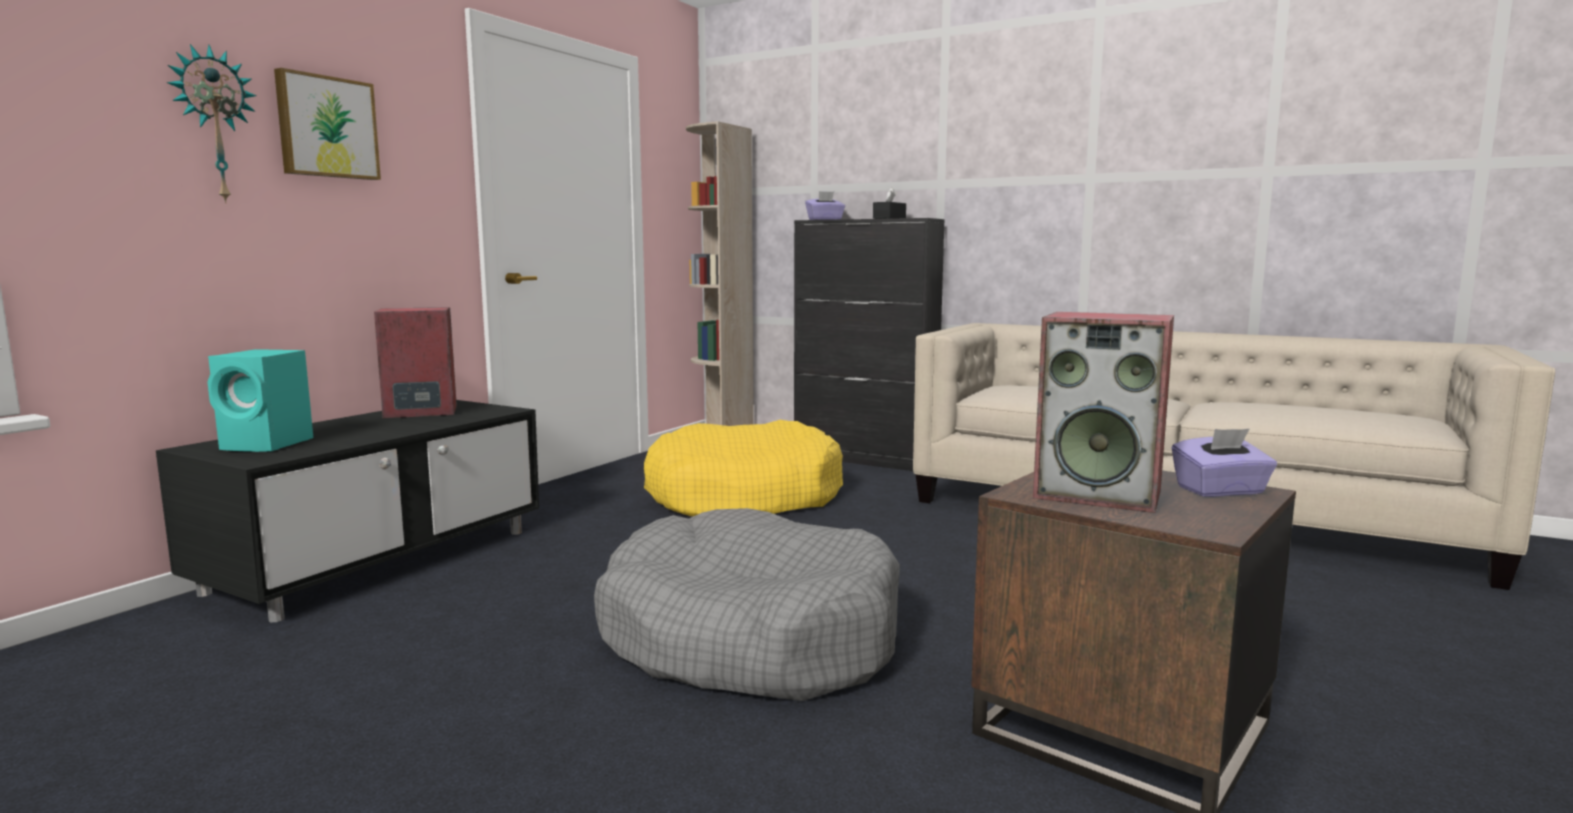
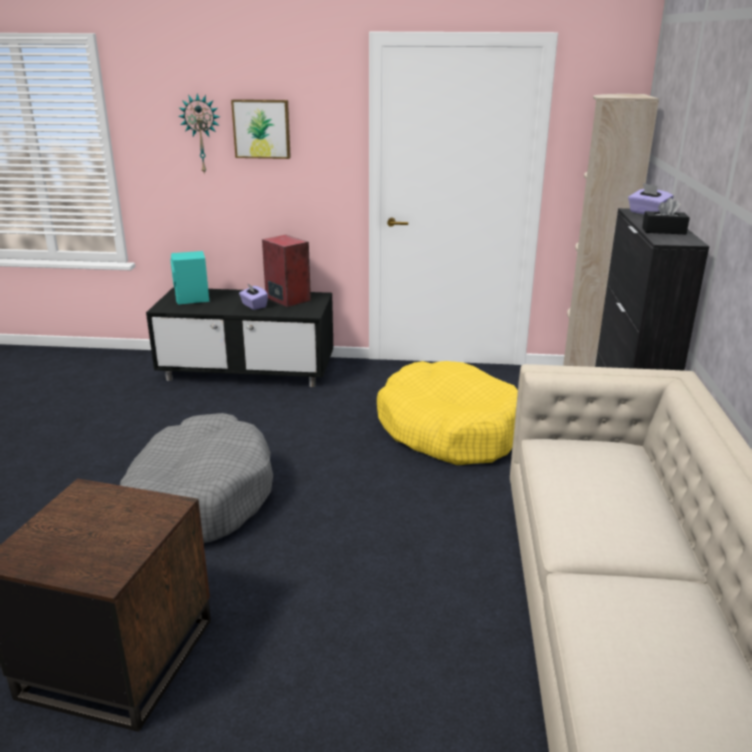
camera: 65 degrees right, 15 degrees up
(1099, 494) = (85, 516): speaker -> none
(1221, 491) = (102, 563): purple tissue box -> purple tissue box (253, 305)

